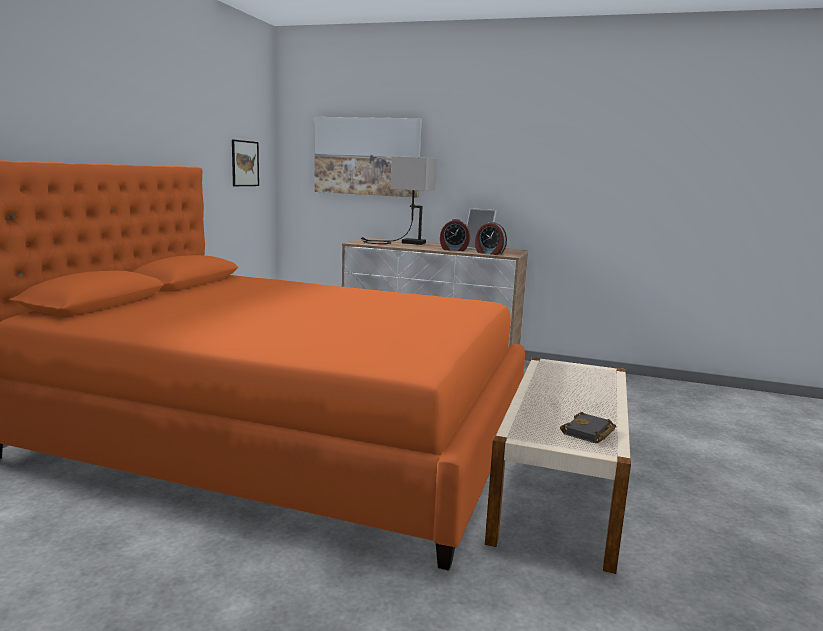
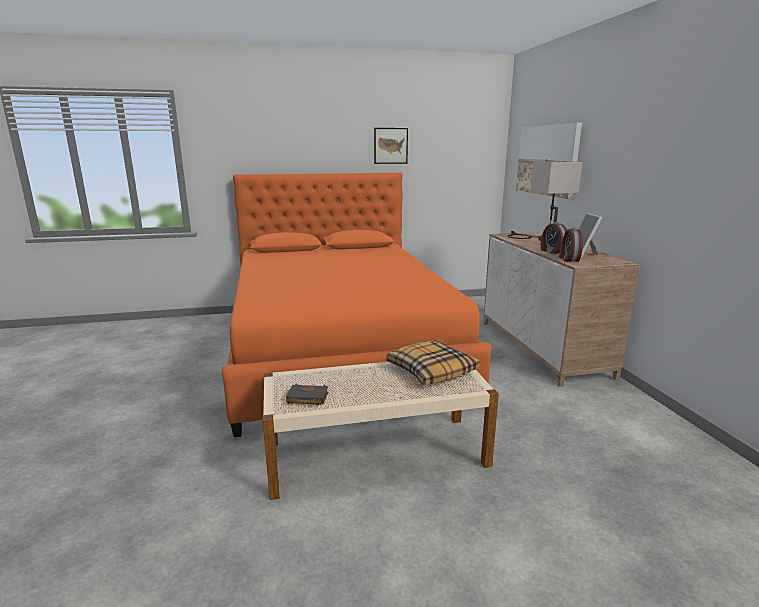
camera: 60 degrees right, 5 degrees up
(245, 163) = (463, 168): picture -> picture (390, 146)
(561, 374) = (431, 370): none -> pillow

